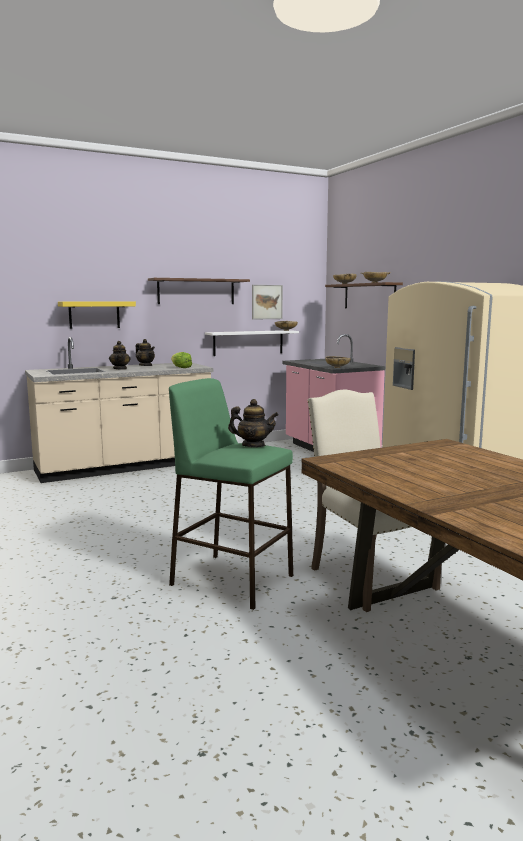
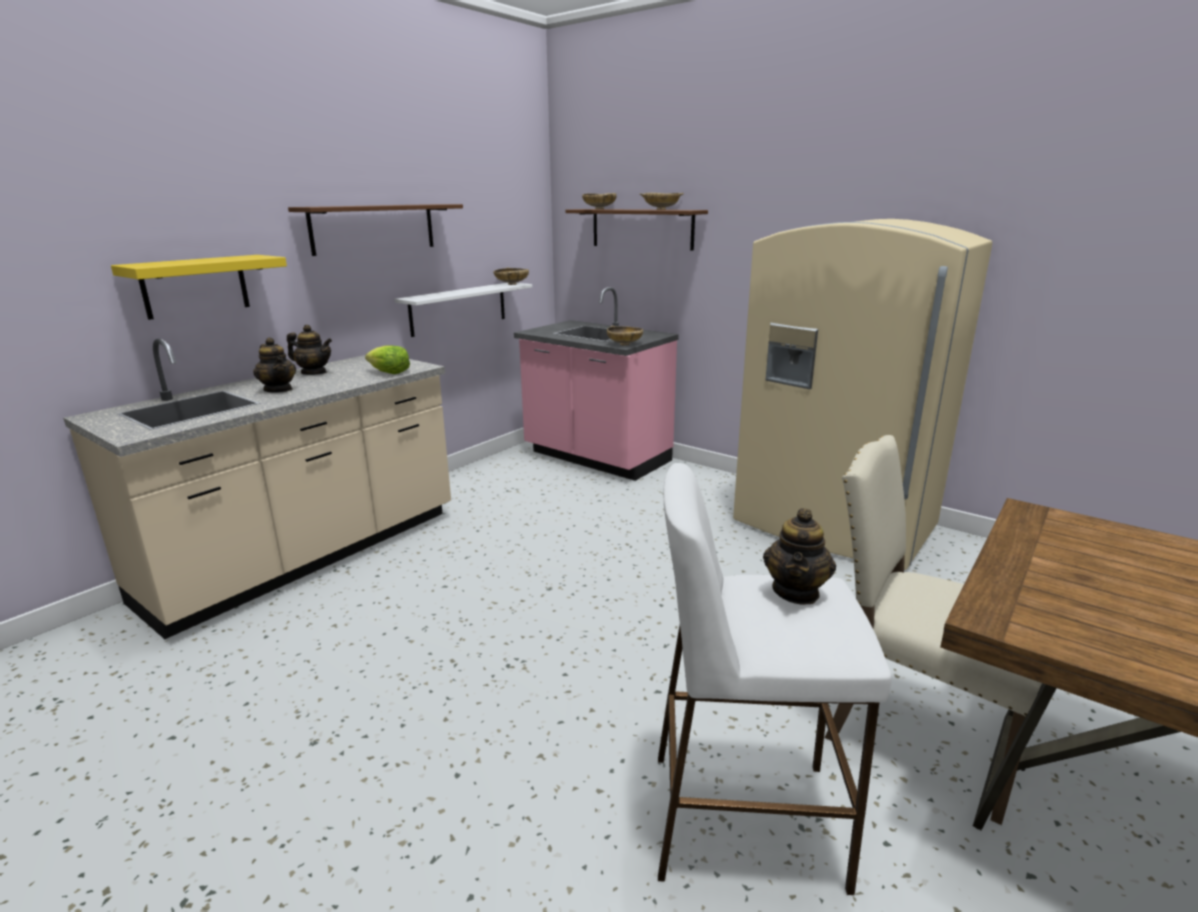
camera: 25 degrees left, 10 degrees up
(231, 580) = (743, 818): green stool -> white stool
(253, 445) = (796, 592): teapot -> teapot turned 120 degrees clockwise
(267, 302) = (479, 239): picture -> none

